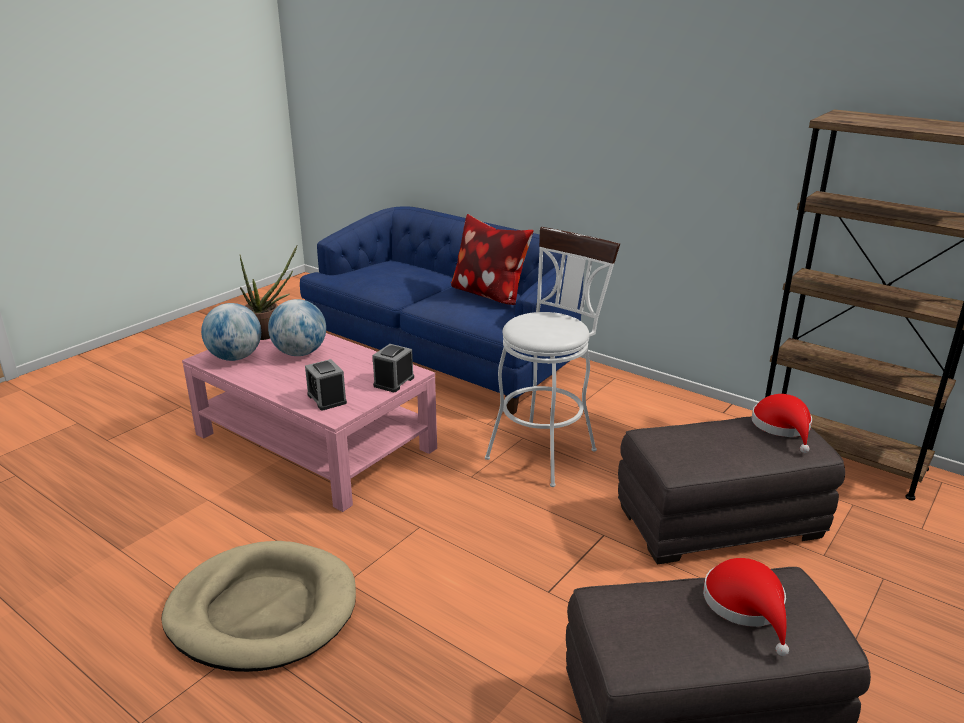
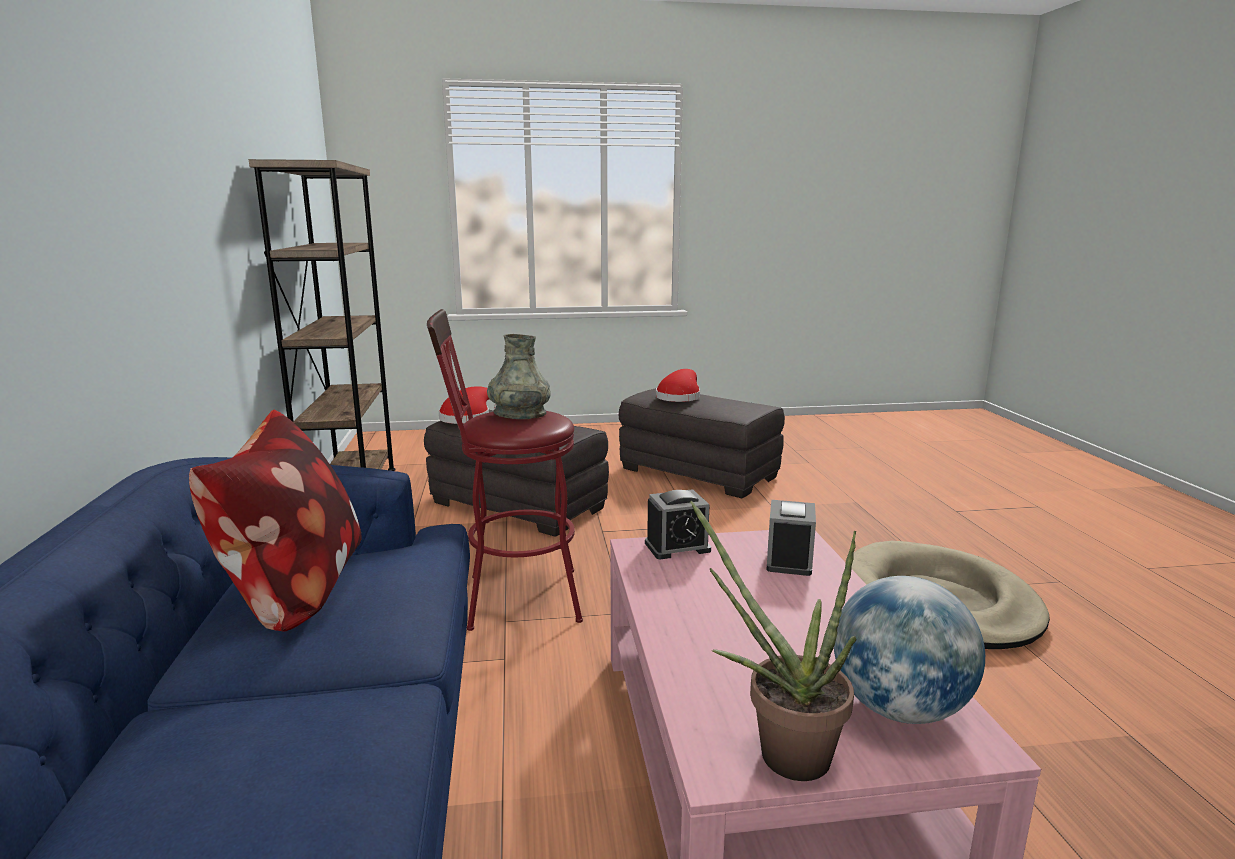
camera: 135 degrees left, 10 degrees down
(300, 353) = (757, 655): globe -> none
(546, 449) = (511, 599): white stool -> red stool
(551, 326) = (520, 414): none -> grey vase

